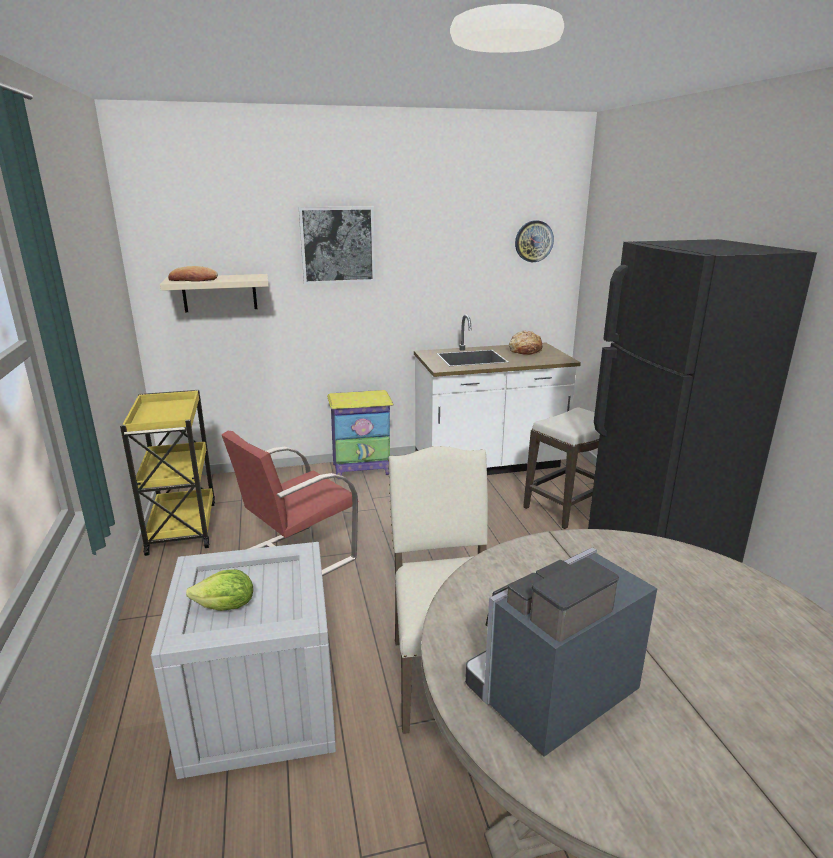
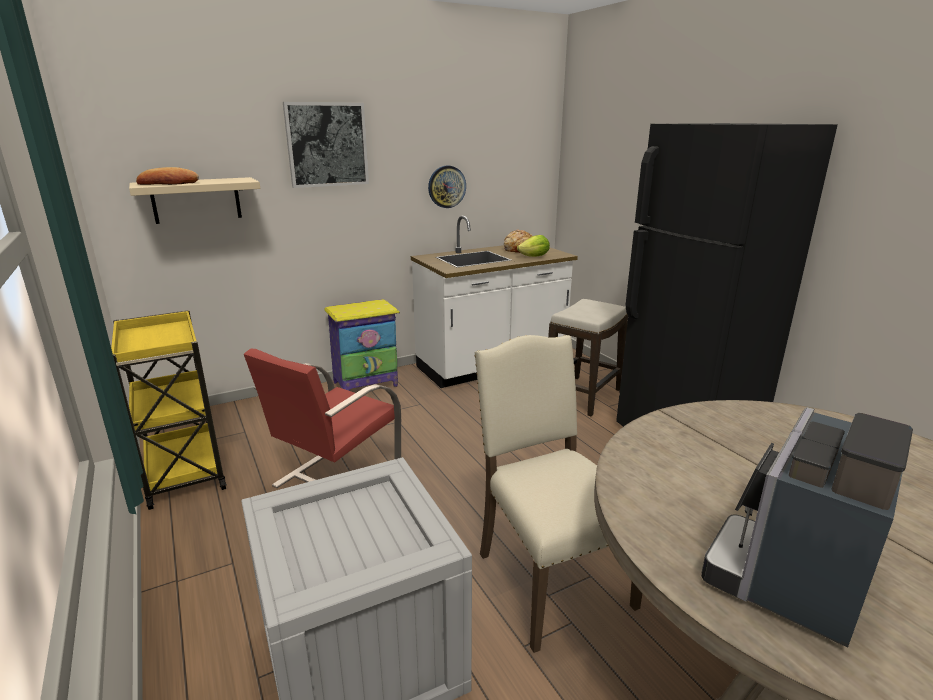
camera: 15 degrees left, 0 degrees up
(226, 607) = (331, 549): lettuce -> lettuce (534, 257)
(533, 241) = (517, 141): wall clock -> wall clock (446, 186)

